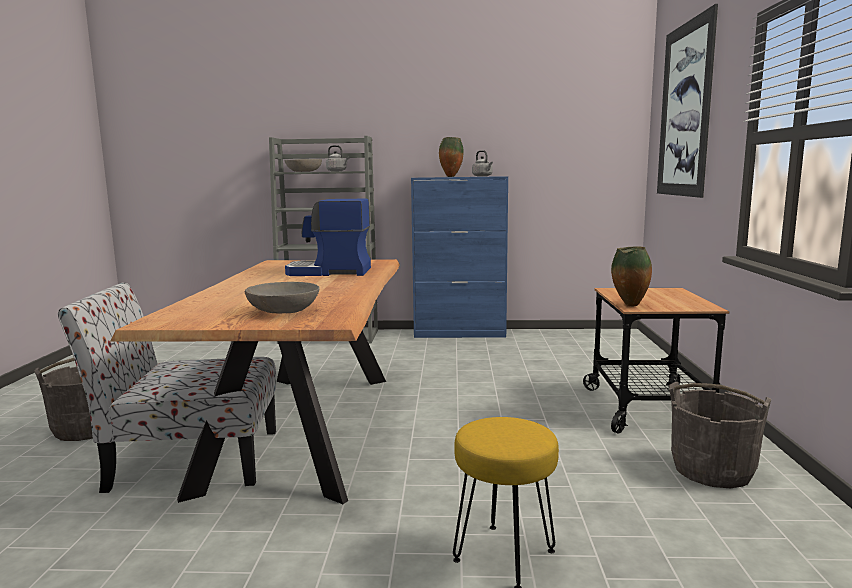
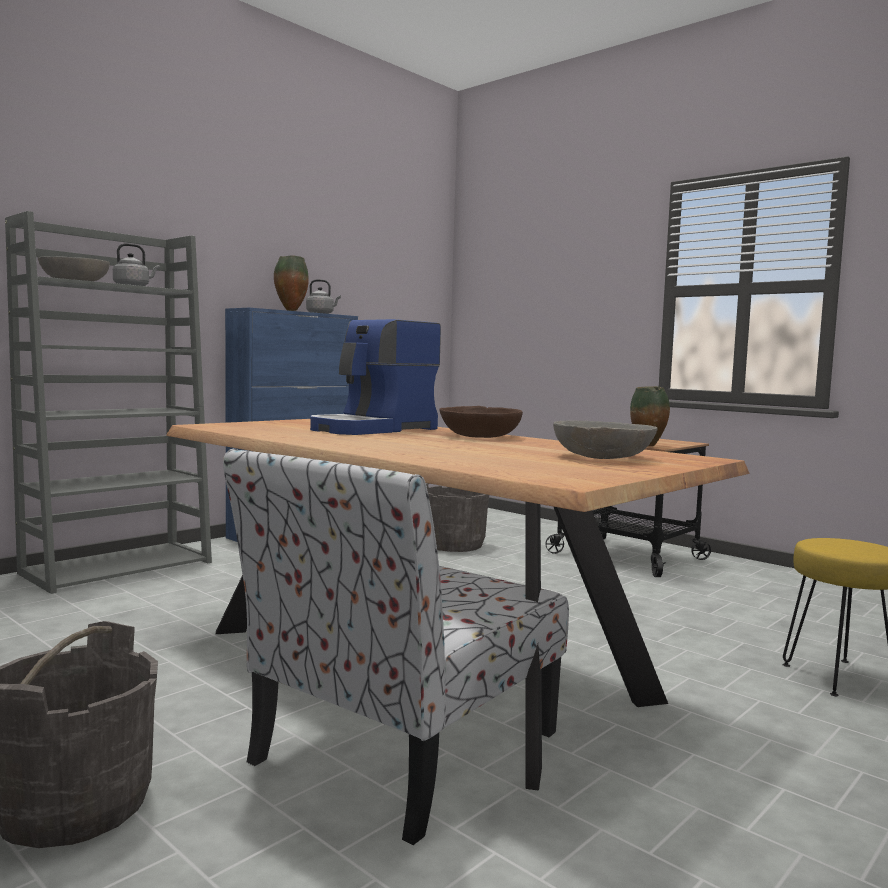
camera: 50 degrees left, 5 degrees down
(345, 284) = (479, 436): none -> brown bowl
(684, 110) = (537, 260): picture -> none
(712, 470) = (760, 582): grey bucket -> grey bucket (454, 545)

